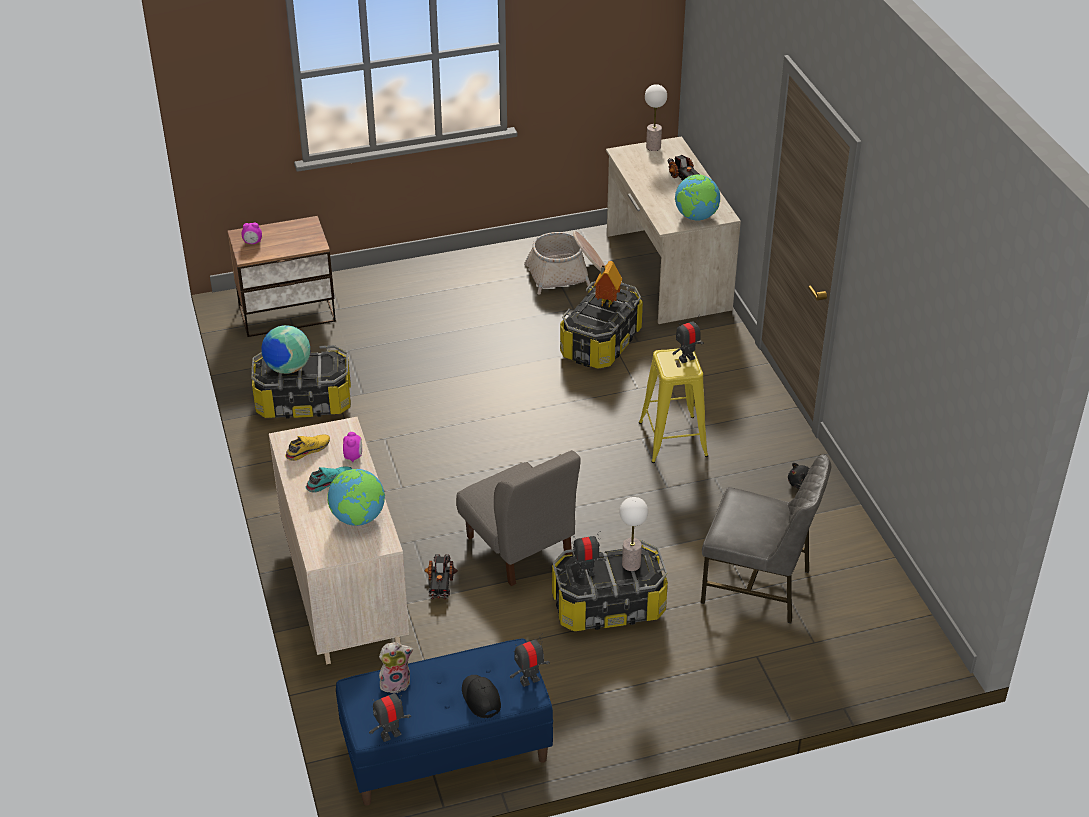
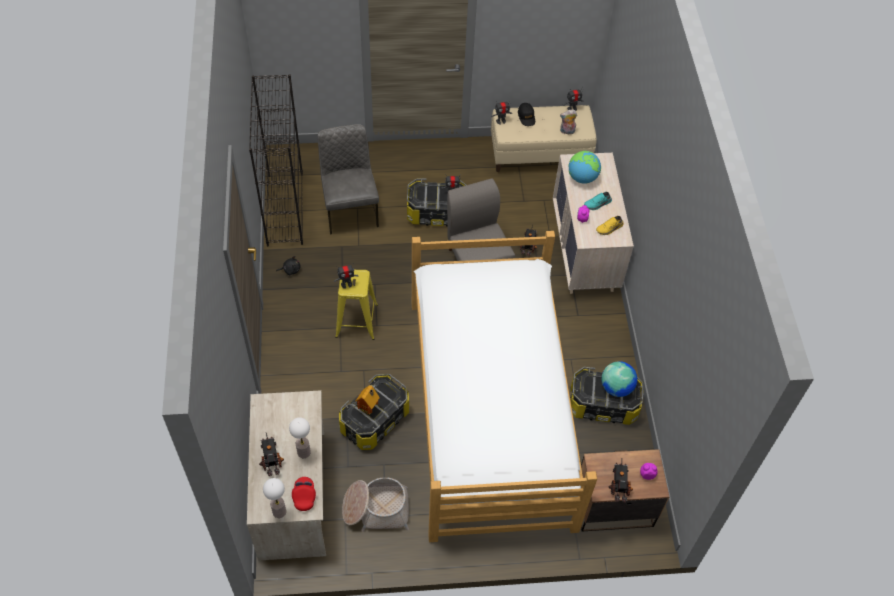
camera: 170 degrees left, 15 degrees up
(285, 231) = (620, 485): none -> toy truck
(446, 753) = (540, 154): blue bench -> beige bench
(457, 373) = (489, 411): none -> bed
(631, 564) = (425, 194): table lamp -> table lamp (303, 452)
(633, 159) = (304, 496): none -> red cap
(696, 217) = (283, 405): globe -> none
(758, 586) = (350, 209): grey chair -> grey chair turned 45 degrees clockwise
(865, 568) = (284, 209): none -> black bookcase

